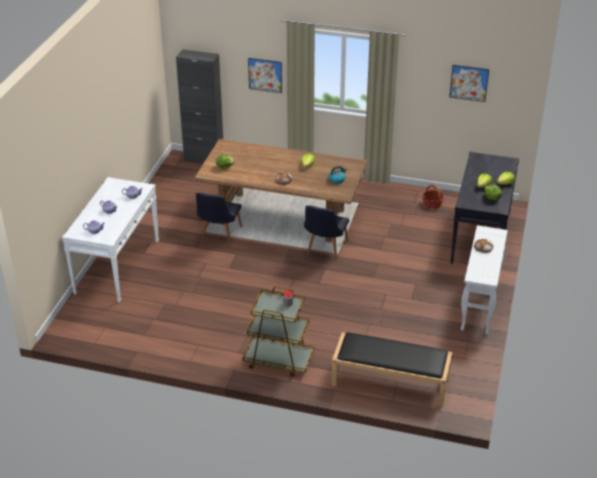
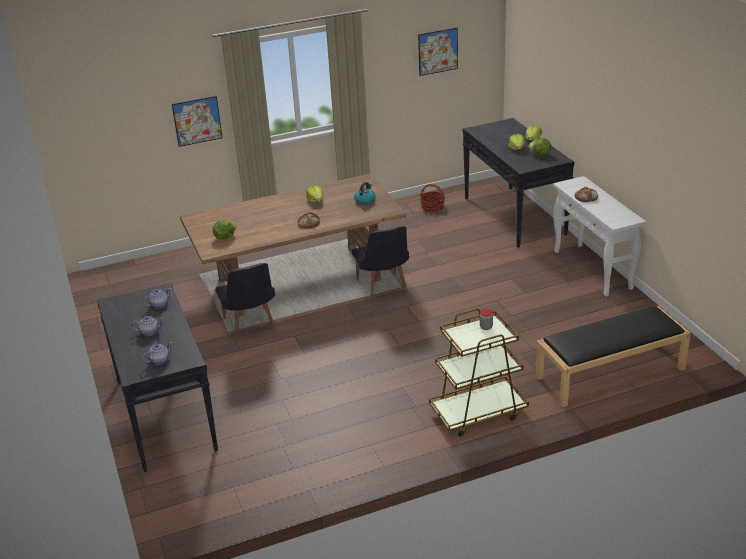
camera: 35 degrees left, 5 degrees down
(117, 266) = (165, 414): white console table -> black console table
(204, 159) = (136, 264): black cabinet -> none

